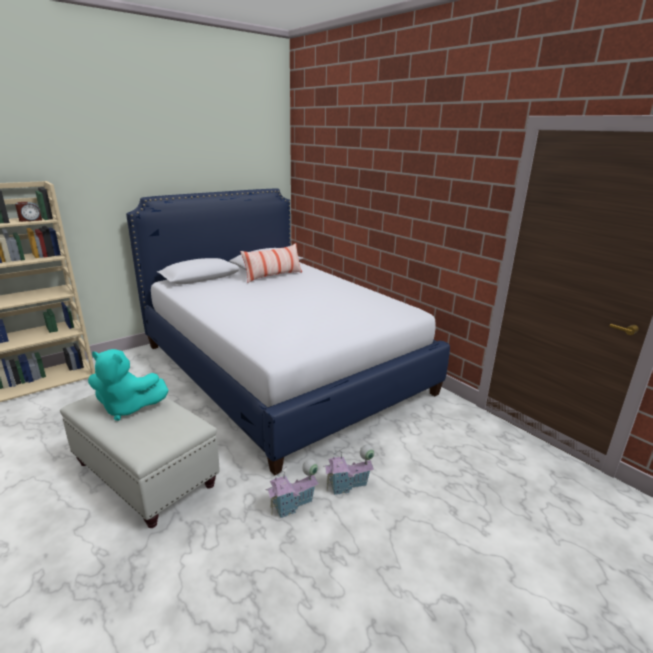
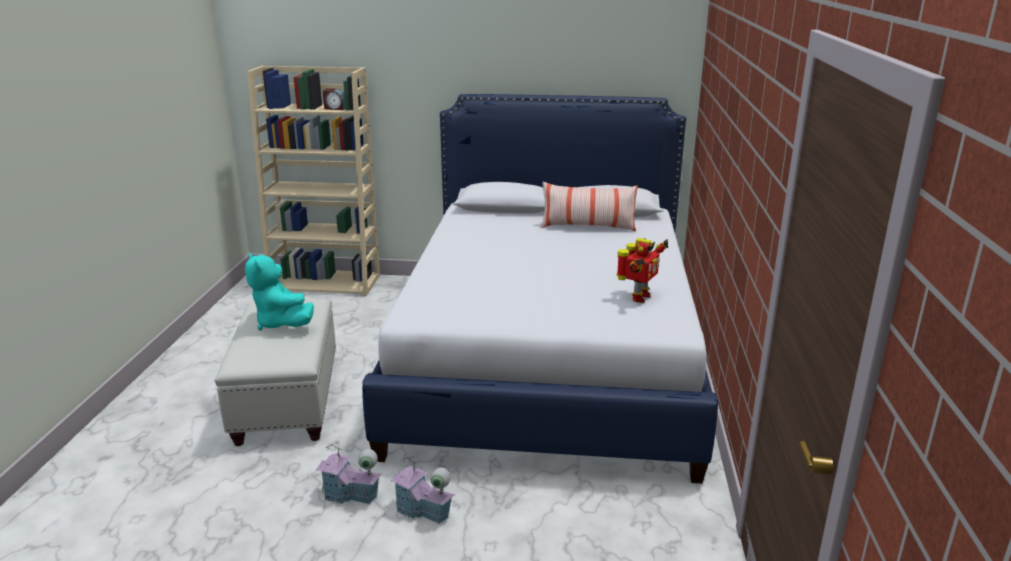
camera: 45 degrees right, 0 degrees up
(370, 303) = (638, 297): none -> toy robot

